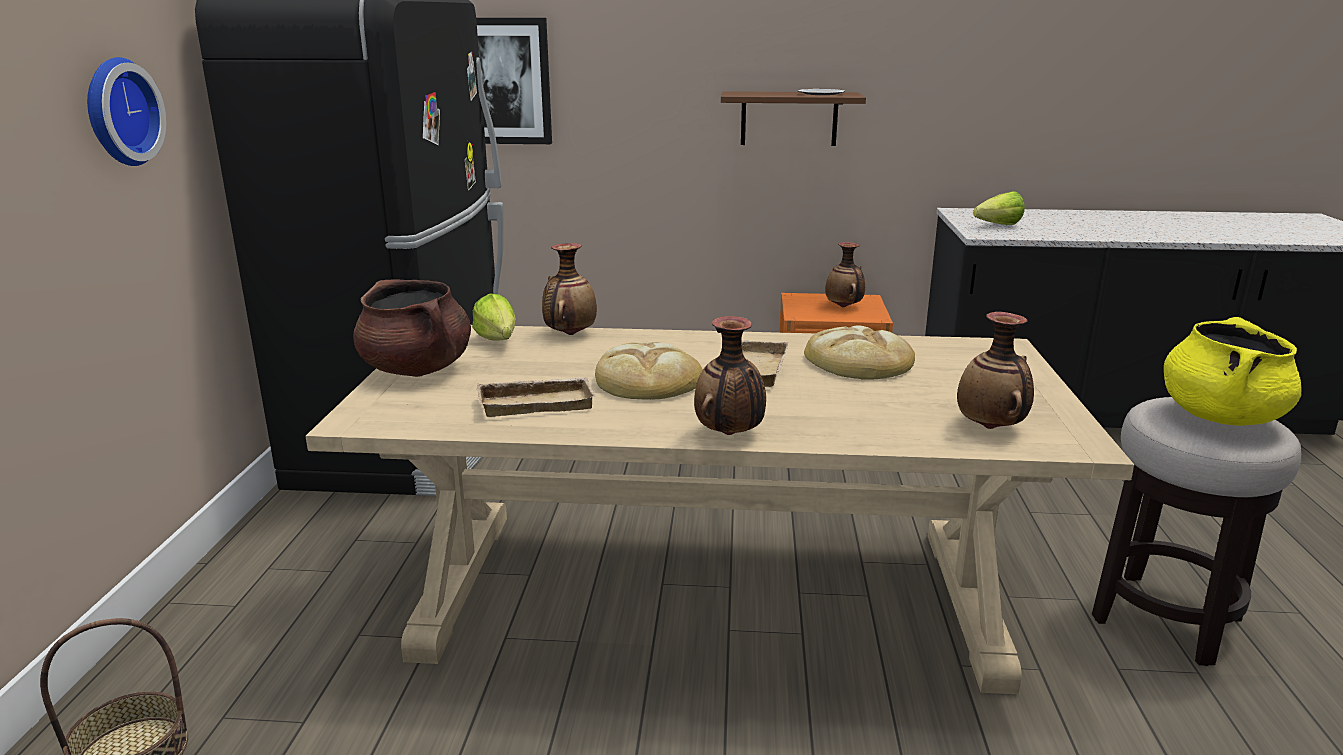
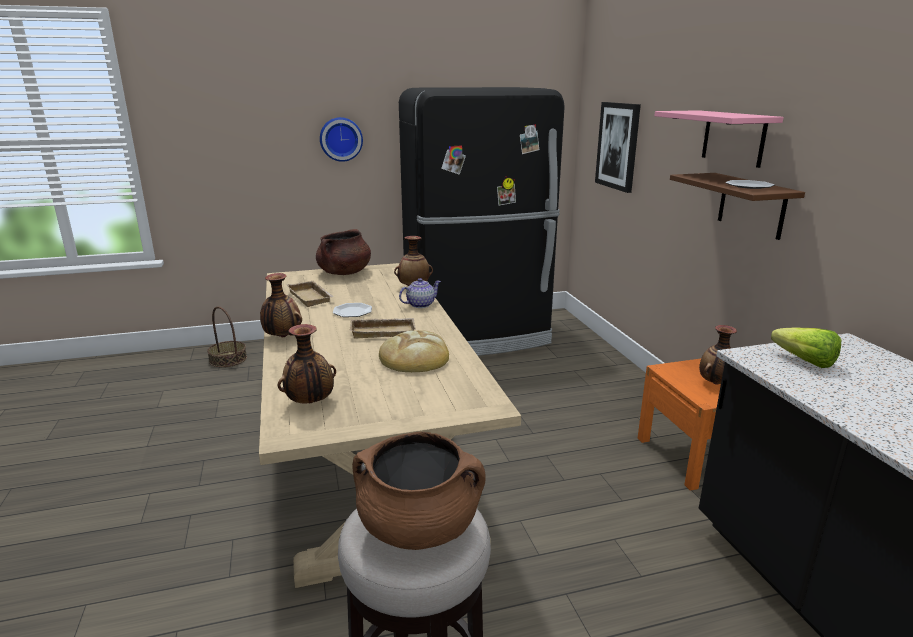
camera: 70 degrees right, 0 degrees up
(498, 343) = (389, 278): lettuce -> none
(647, 380) = (352, 311): bread -> plate
(656, 339) = (420, 304): none -> teapot
(745, 48) = (733, 138): none -> pink shelf
(1220, 416) = (419, 527): yellow cooking pot -> brown cooking pot

